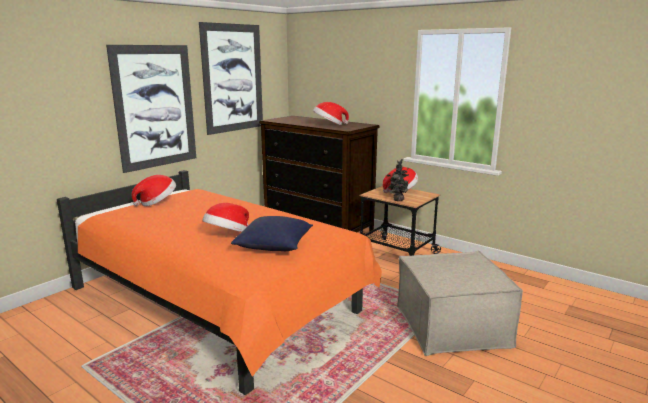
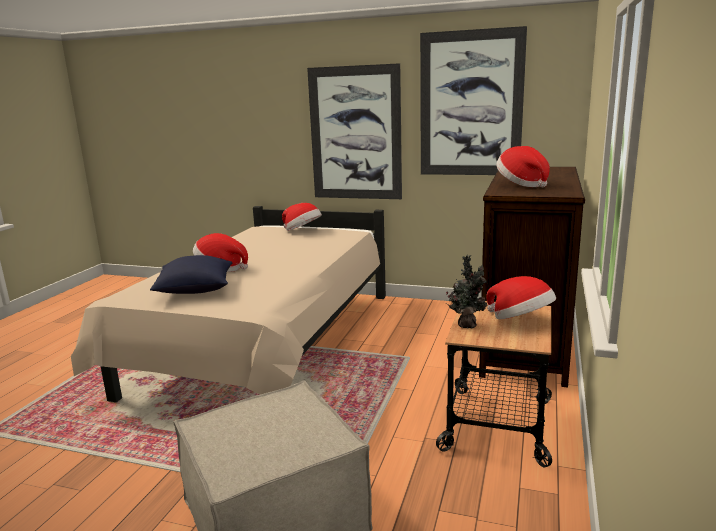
camera: 70 degrees right, 0 degrees up
(218, 302) = (266, 345): orange bed -> beige bed

